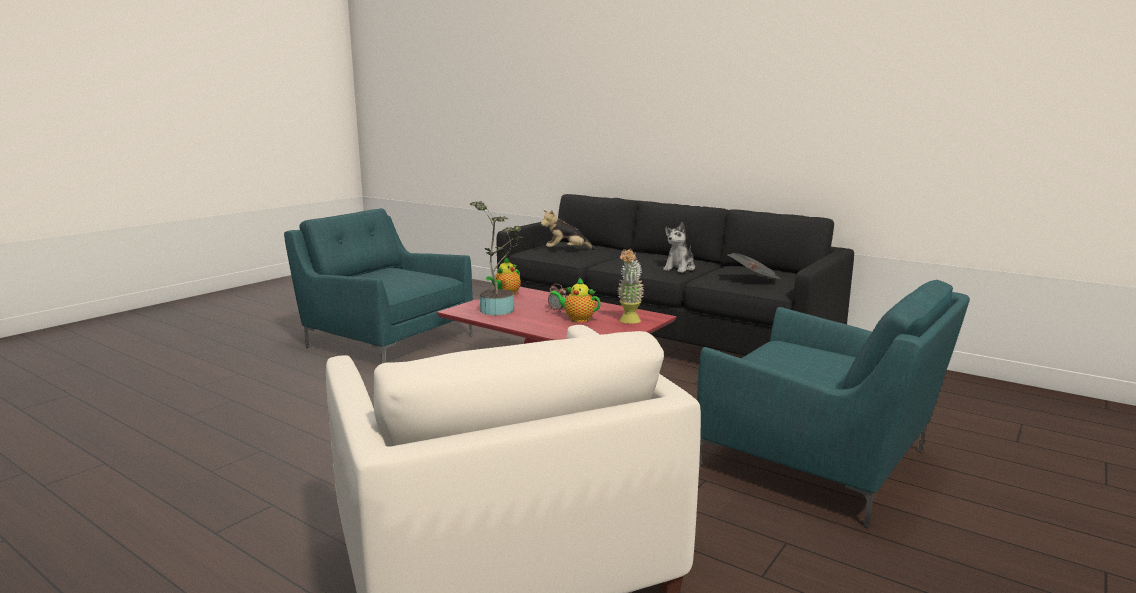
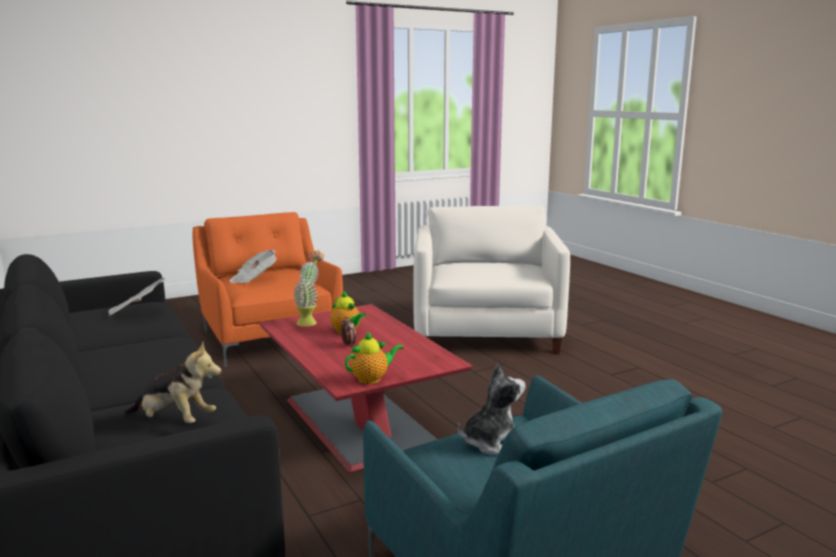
camera: 155 degrees left, 0 degrees up
(500, 309) = (403, 356): potted plant -> none
(680, 268) = (139, 346): plush toy -> plush toy (491, 442)
(821, 463) = (270, 337): turquoise armchair -> orange armchair
(835, 363) = (253, 279): none -> newspaper

